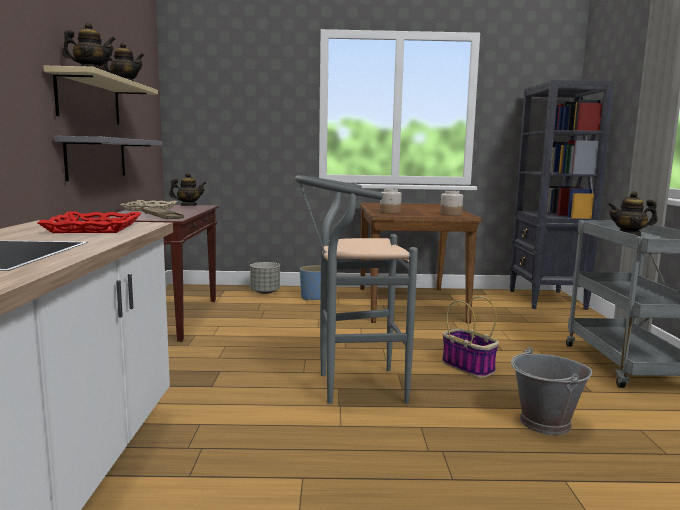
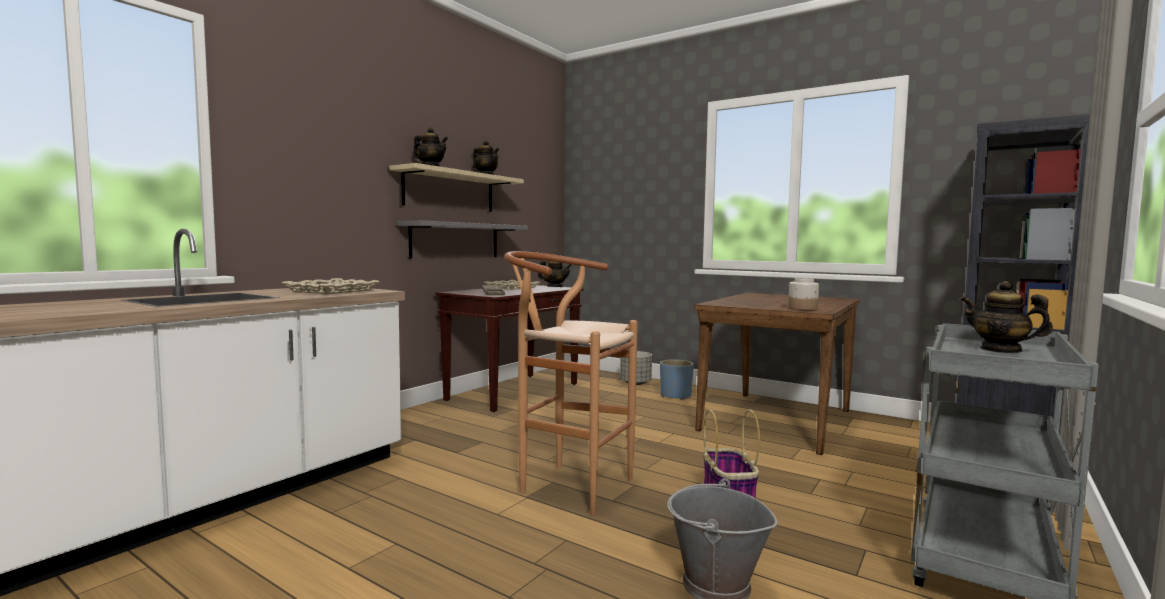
camera: 35 degrees right, 5 degrees down
(95, 228) = (332, 291): red tray -> beige tray
(352, 387) = (566, 484): grey stool -> brown stool
(390, 212) = (733, 302): jar -> none

